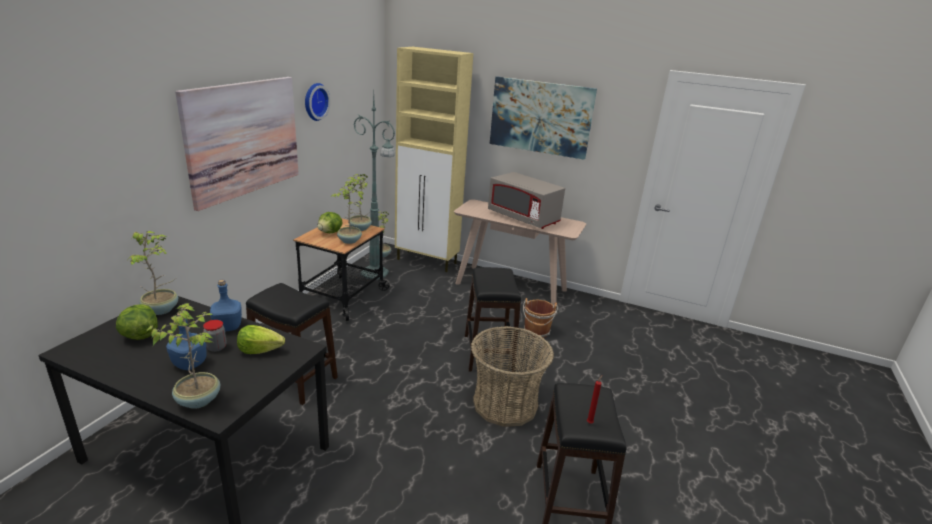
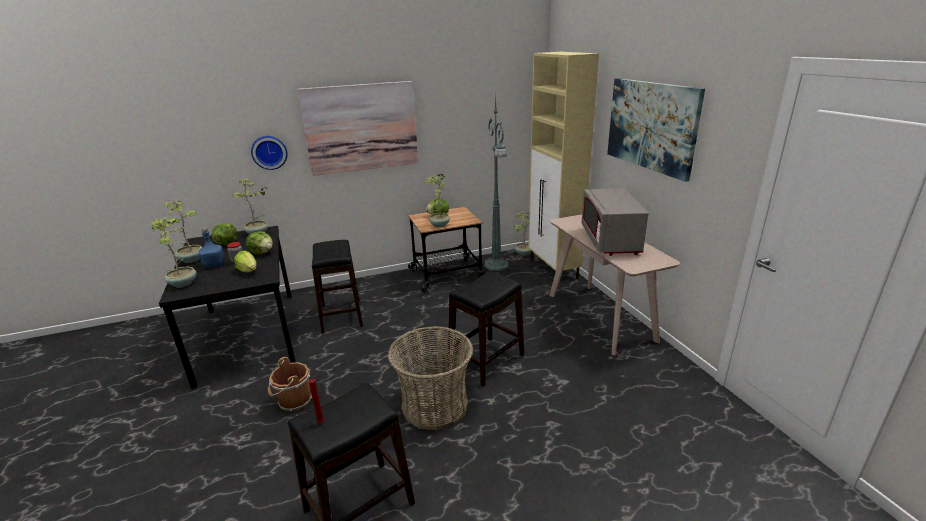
camera: 50 degrees right, 0 degrees up
(228, 327) = (262, 252): blue bottle -> lettuce
(314, 101) = (443, 103): wall clock -> wall clock (269, 152)
(359, 228) = (463, 218): potted plant -> potted plant (191, 260)
(536, 332) = (559, 365): brown bucket -> brown bucket (294, 402)

